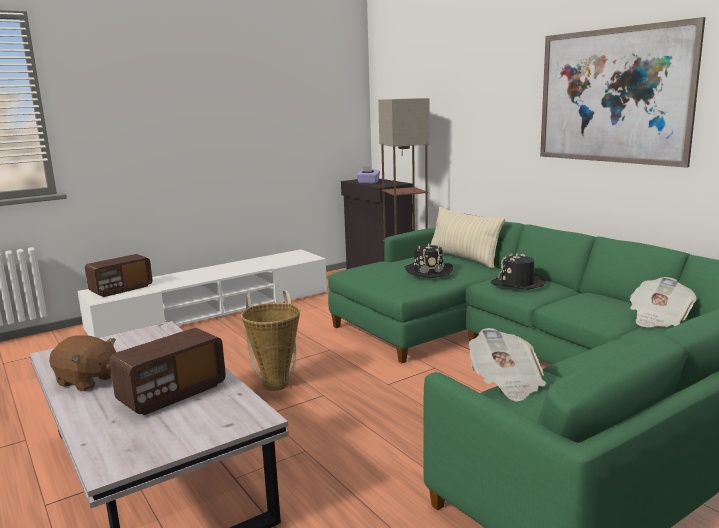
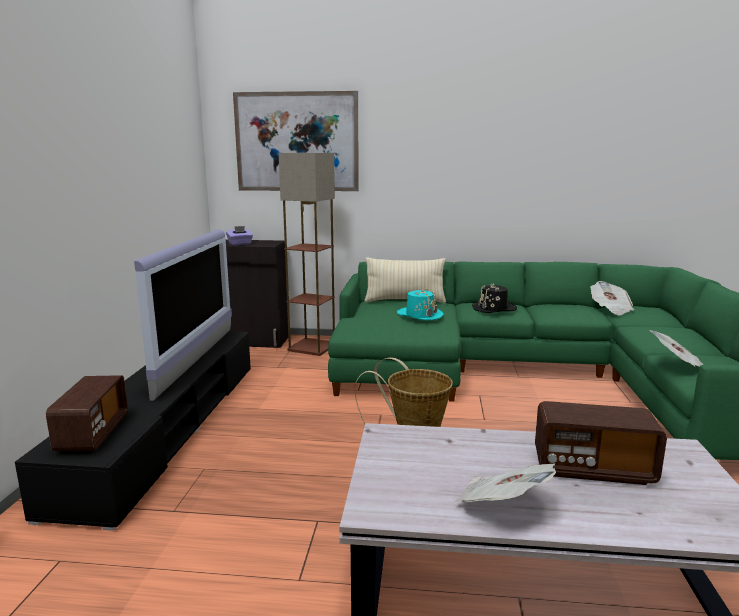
camera: 50 degrees left, 0 degrees up
(87, 381) = (502, 505): brown plush toy -> newspaper
(172, 394) = (592, 469): radio -> radio turned 105 degrees clockwise
(214, 311) = (168, 427): white tv stand -> black tv stand
(251, 268) = (198, 360): none -> television
(428, 271) = (420, 315): black hat -> turquoise hat
(612, 96) = (515, 155): picture -> picture (296, 142)

